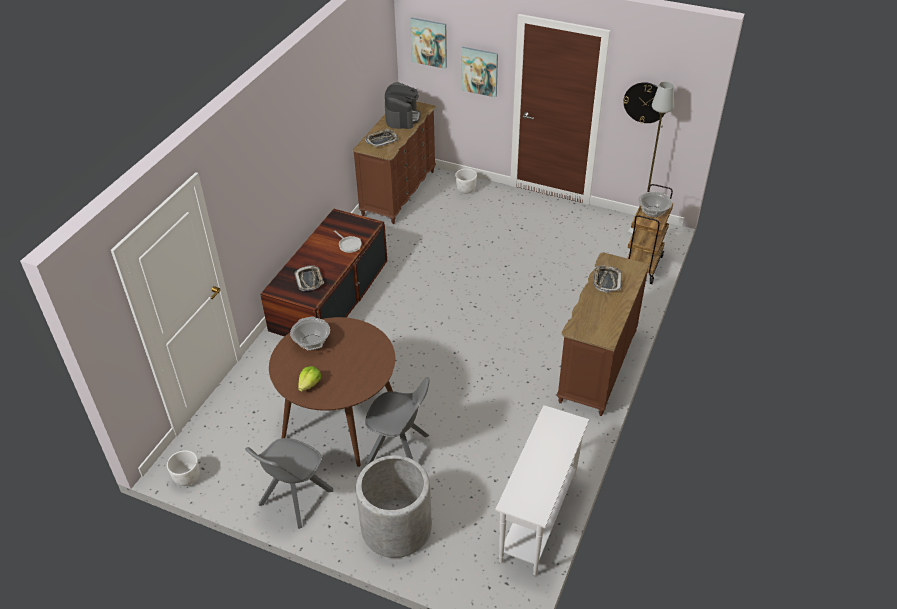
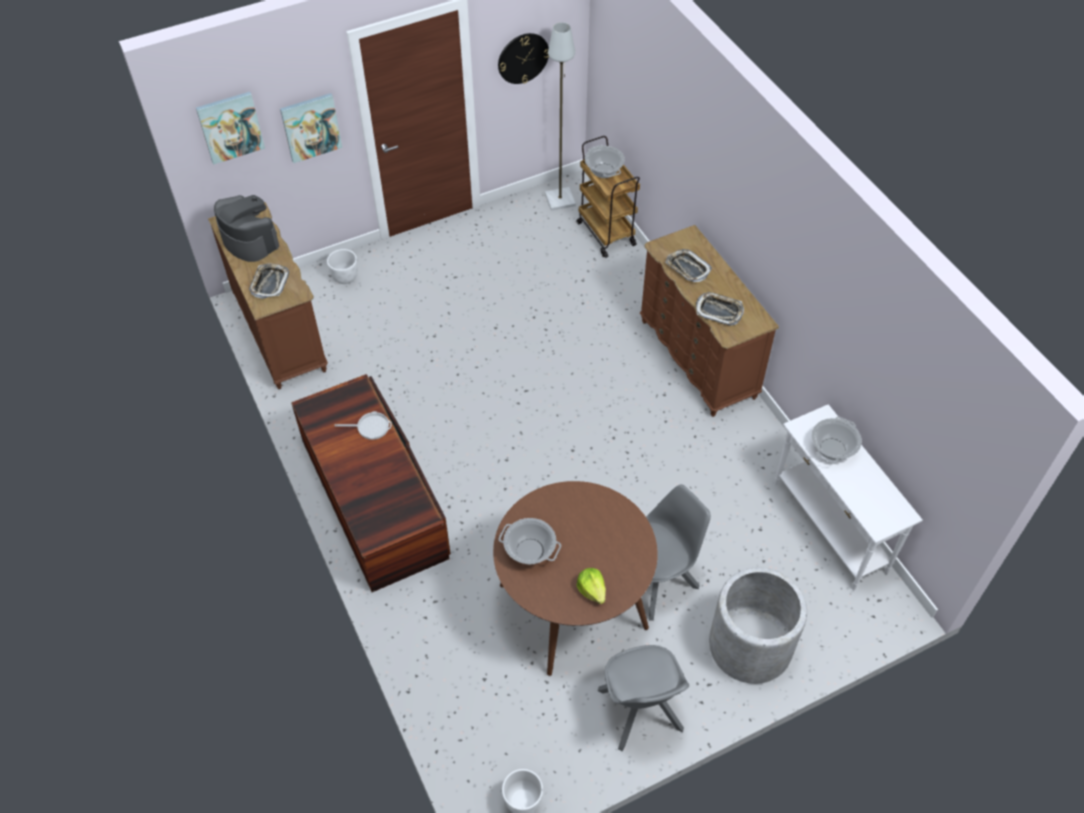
camera: 50 degrees left, 10 degrees up
(309, 280) = (390, 498): tray -> tray (719, 311)
(551, 442) = (832, 449): none -> cooking pot

